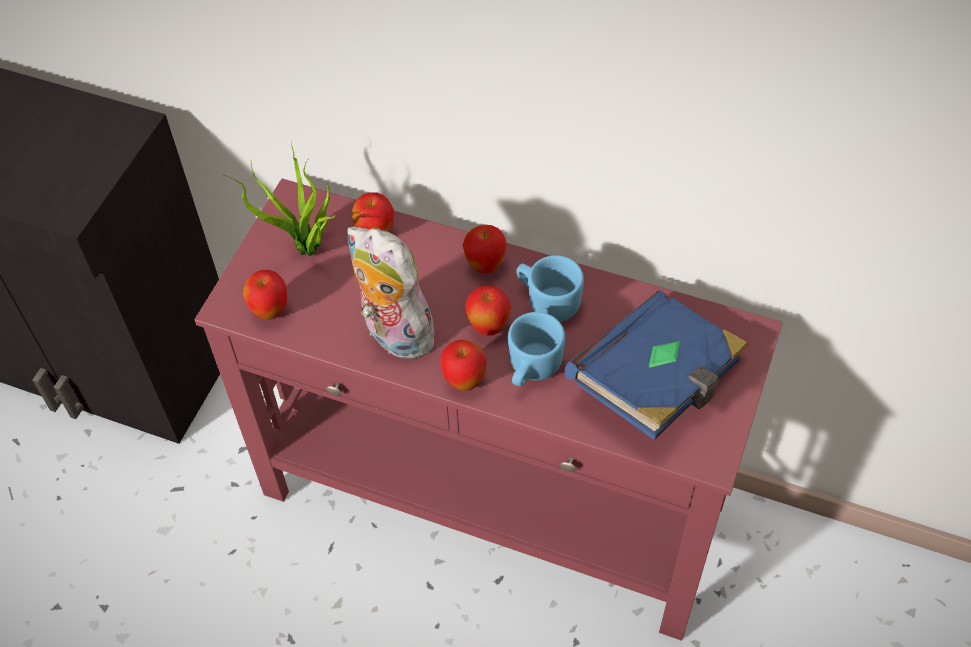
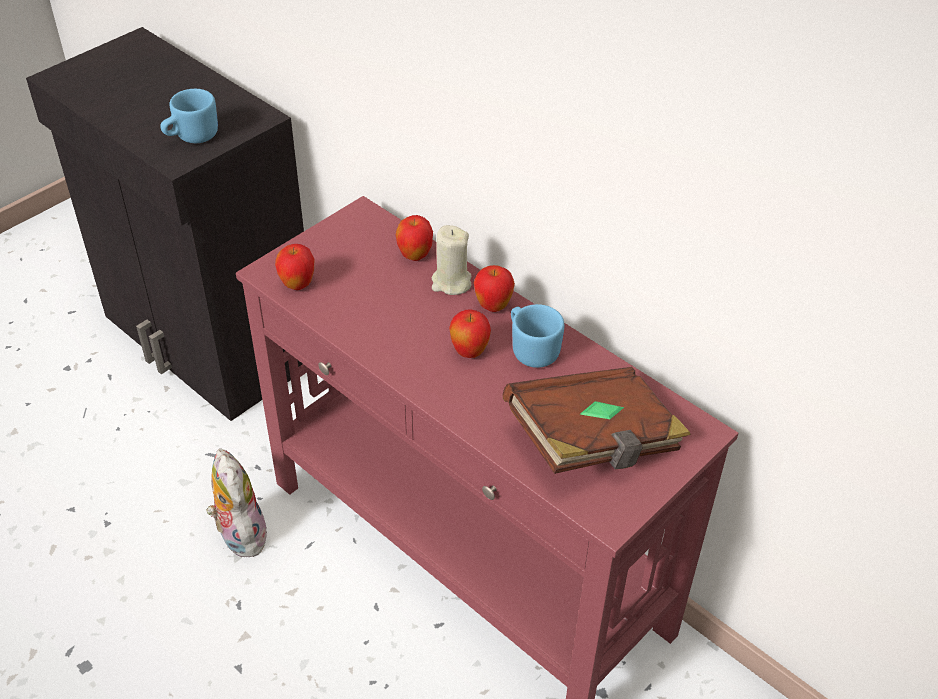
camera: 20 degrees right, 10 degrees down
(307, 249) = (353, 251): potted plant -> none
(393, 333) = (386, 332): plush toy -> plush toy (239, 534)
(429, 252) = (451, 283): none -> beige candle
(464, 381) = (425, 386): apple -> none
(531, 369) = (487, 395): blue mug -> blue mug (191, 137)
(657, 382) = (594, 442): blue book -> brown book

